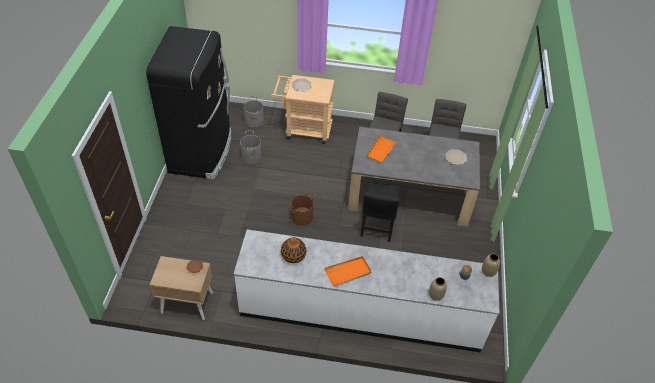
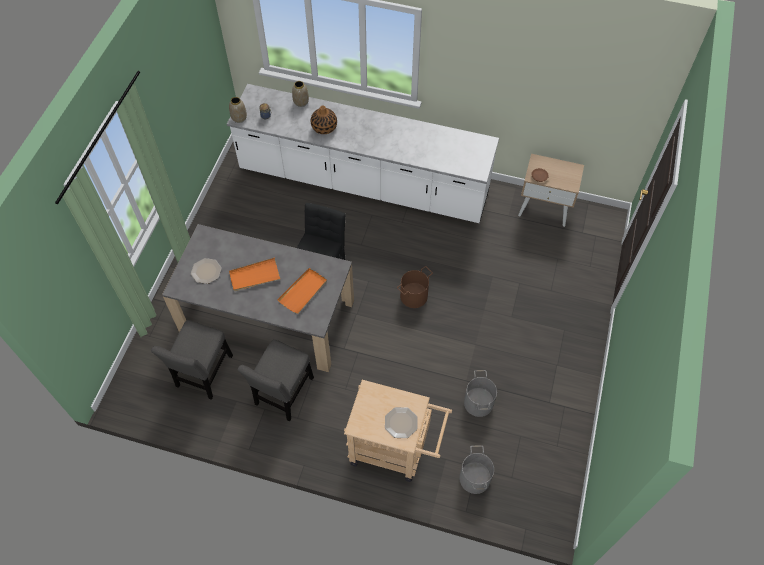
camera: 170 degrees left, 10 degrees up
(202, 151) = (552, 418): black fridge -> none
(293, 255) = (436, 149): vase -> vase (324, 127)
(348, 272) = (382, 129): orange tray -> orange tray (254, 276)

